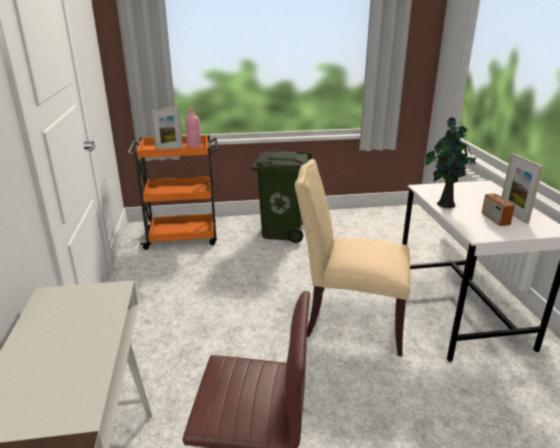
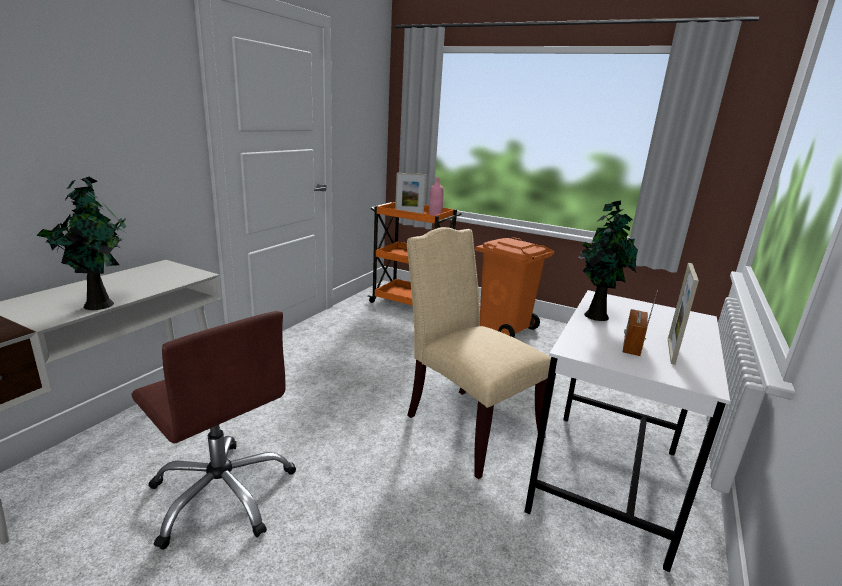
camera: 35 degrees right, 5 degrees down
(91, 368) = (99, 304): none -> potted plant
(282, 231) = (504, 328): green trash can -> orange trash can

